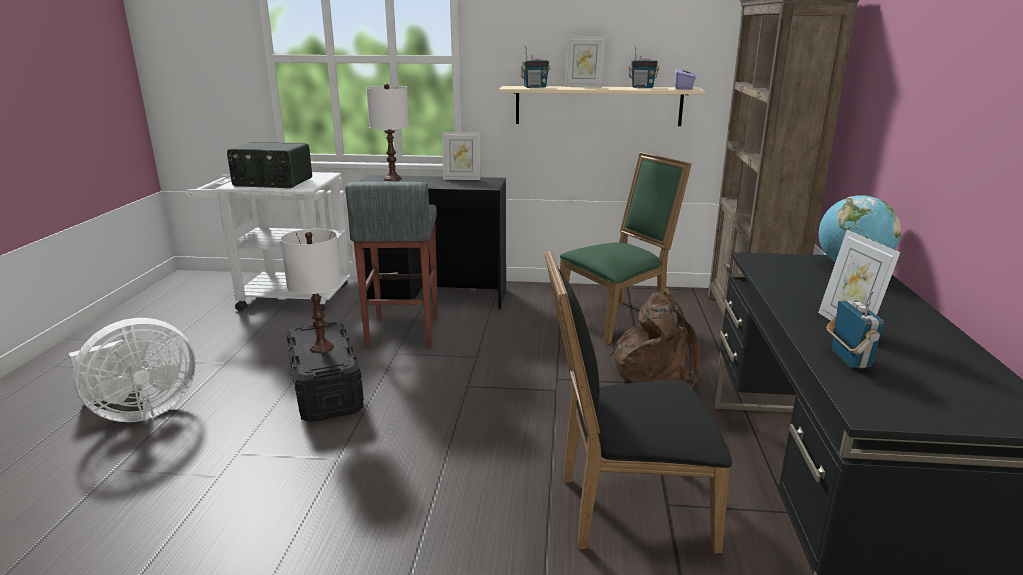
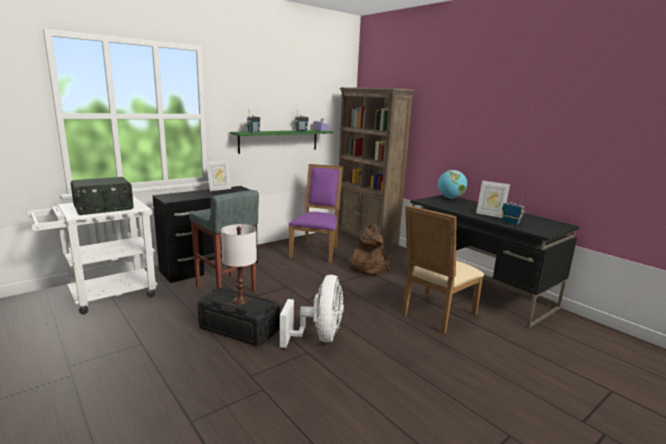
camera: 45 degrees left, 5 degrees down
(140, 411) = (138, 390): white fan -> white fan (319, 337)
(392, 179) = (178, 195): white table lamp -> none
(583, 86) = (274, 131): picture frame -> none
(598, 105) = (279, 141): beige shelf -> green shelf
(617, 318) = (316, 251): green chair -> purple chair
(625, 508) = (434, 315): black chair -> beige chair

